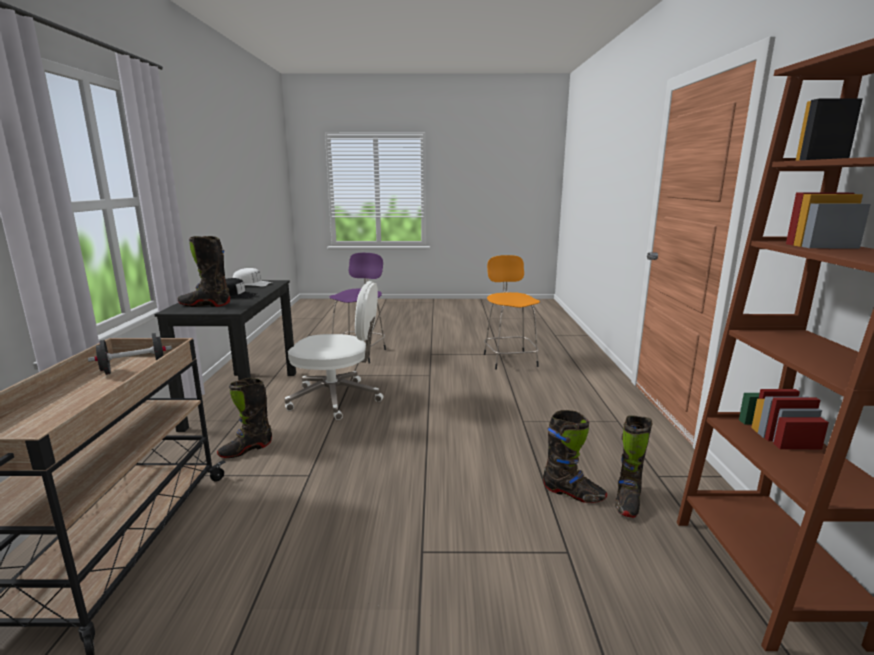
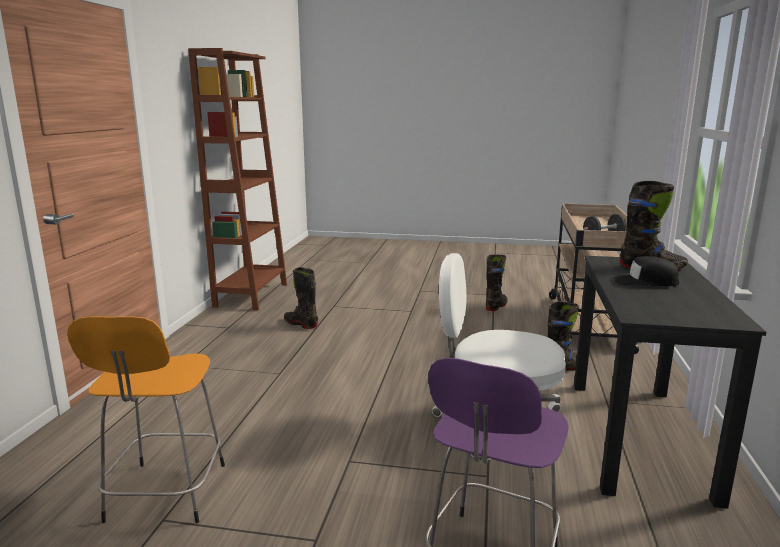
camera: 170 degrees left, 0 degrees up
(252, 284) = (674, 311): white cap -> none
(627, 502) = (272, 318): black boot -> black boot (496, 306)

